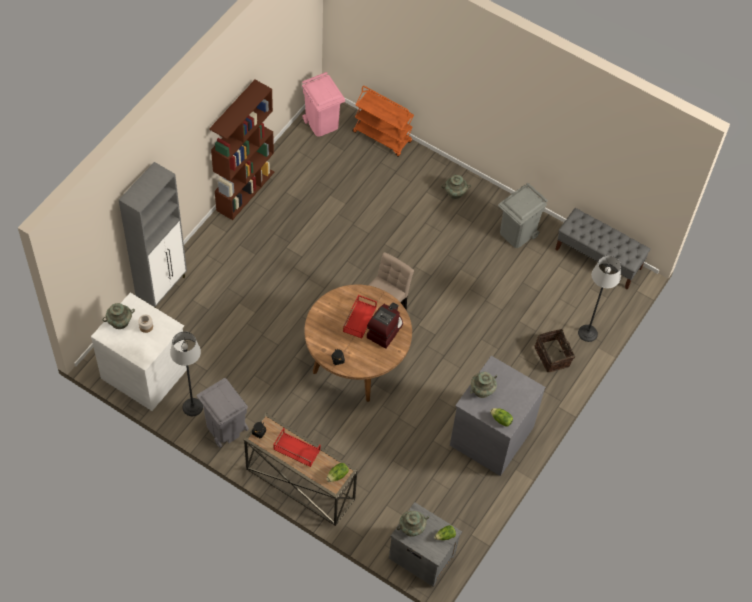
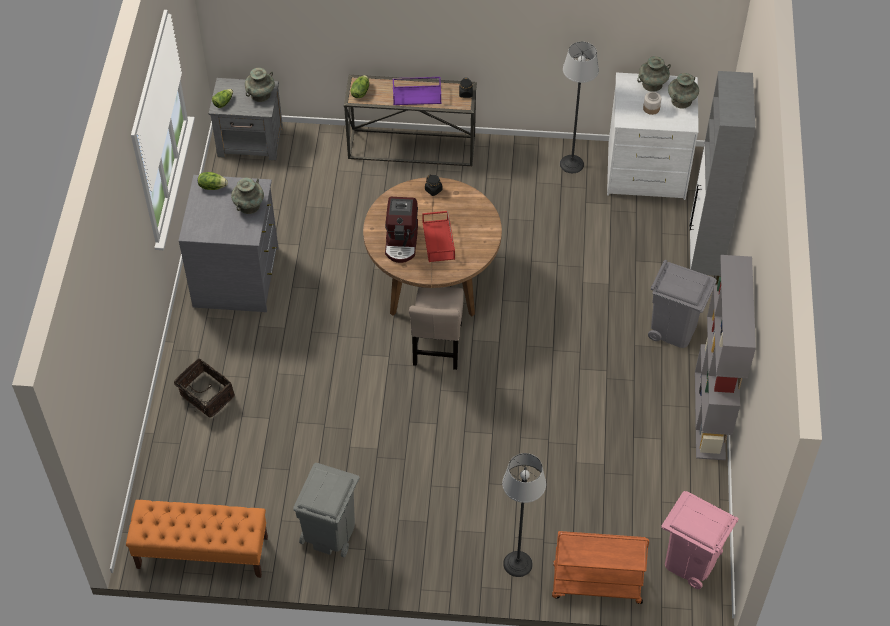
camera: 155 degrees right, 5 degrees down
(225, 428) = (523, 160): grey trash can -> grey trash can (674, 329)
(245, 190) = (710, 415): brown bookcase -> grey bookcase
(296, 450) = (417, 95): red tray -> purple tray
(455, 193) = (445, 551): turquoise vase -> turquoise vase (652, 84)
(587, 333) = (174, 444): floor lamp -> floor lamp (517, 563)
(598, 259) = (202, 552): grey bench -> orange bench

